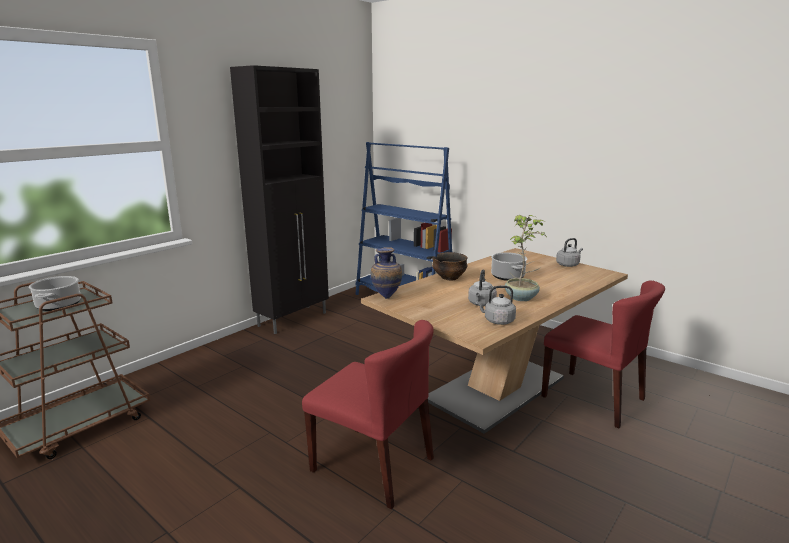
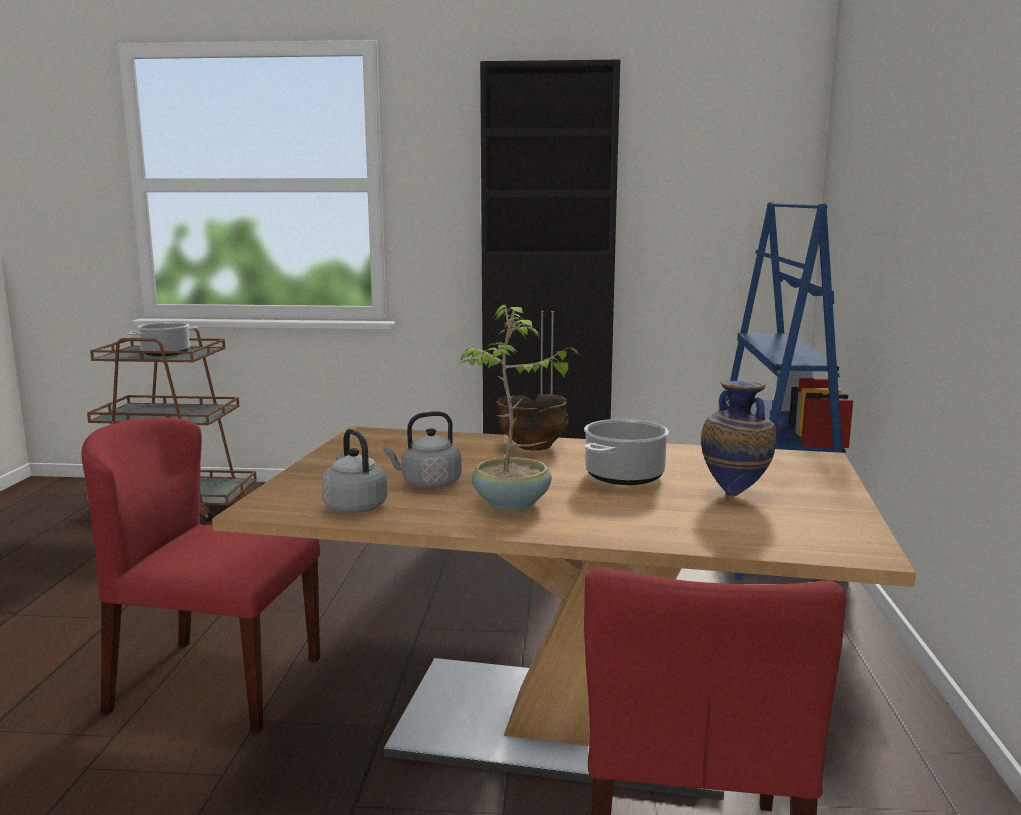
camera: 55 degrees right, 5 degrees down
(373, 464) = (214, 684): red chair -> red chair turned 105 degrees clockwise
(386, 297) = (374, 434): vase -> vase (736, 494)
(568, 264) = (833, 507): grey kettle -> none

